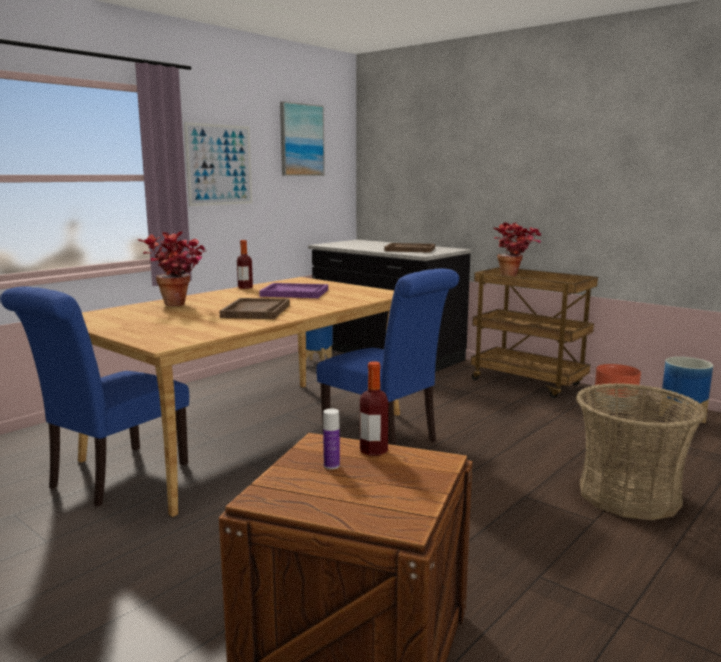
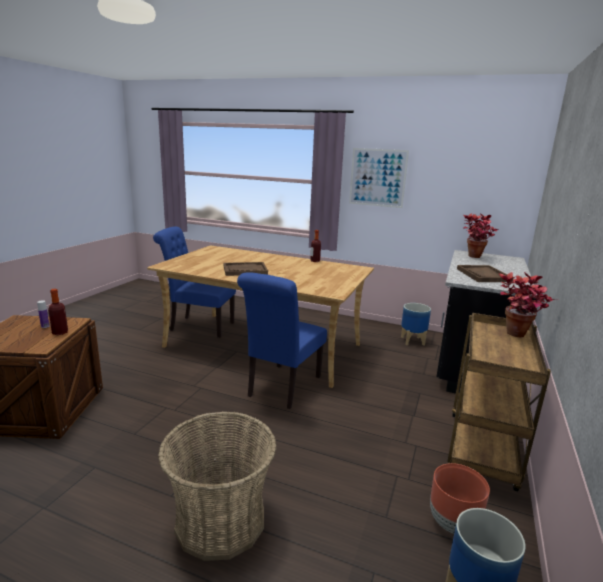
camera: 70 degrees right, 5 degrees up
(179, 305) = (250, 257): potted plant -> potted plant (474, 258)
(295, 293) = (308, 272): purple tray -> none
(301, 140) = (466, 161): picture -> none

